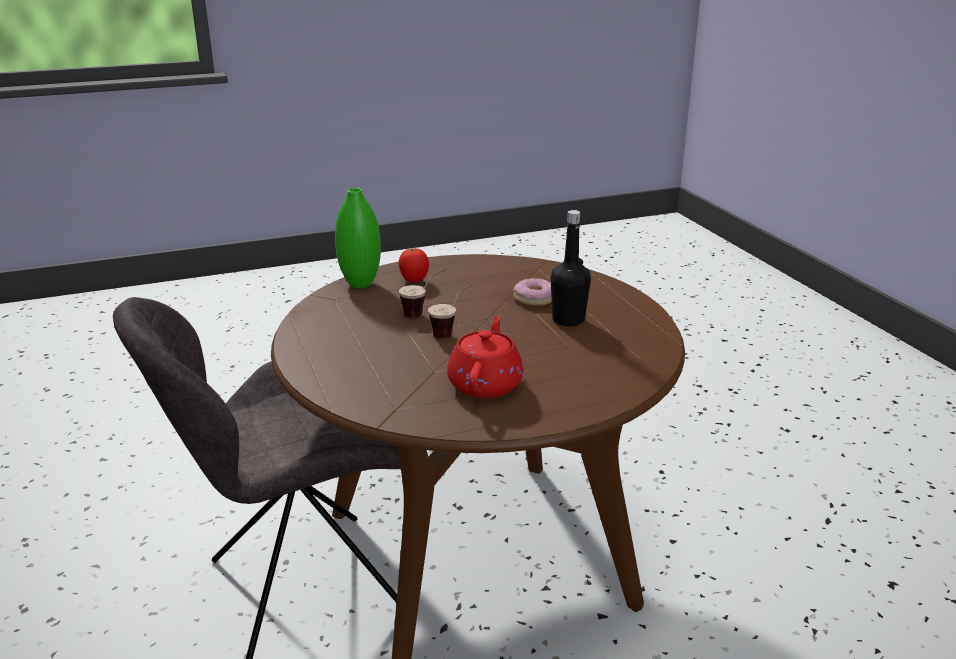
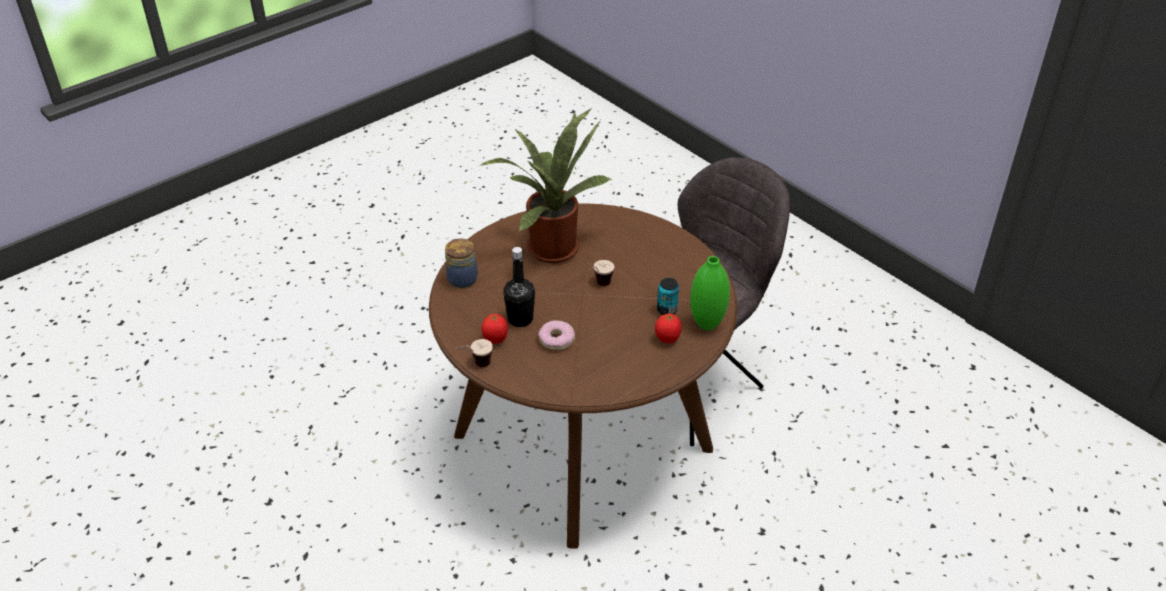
camera: 160 degrees right, 15 degrees up
(391, 300) = (667, 310): none -> can
(423, 313) = (632, 301): cup -> cup (475, 366)
(485, 384) = (550, 245): red teapot -> potted plant
(605, 309) = (495, 340): none -> tomato
(632, 370) = (462, 278): none -> jar

